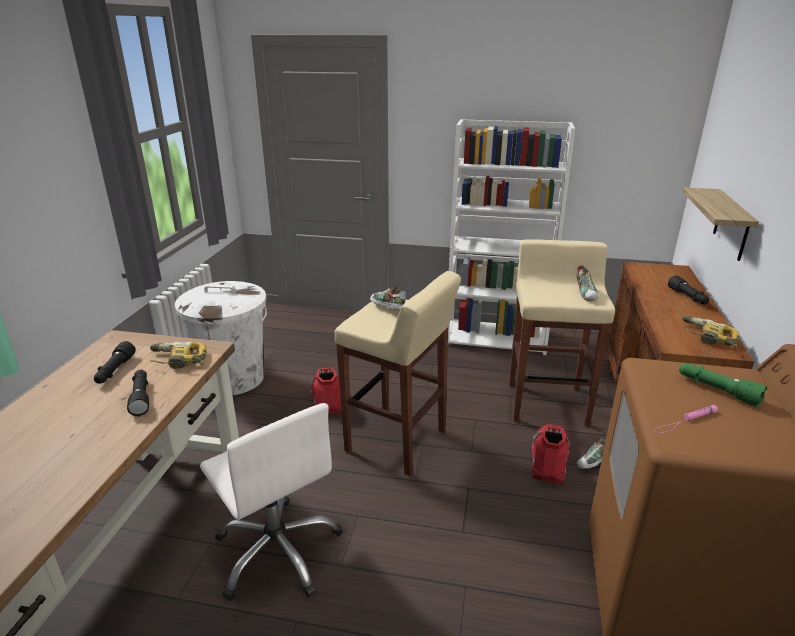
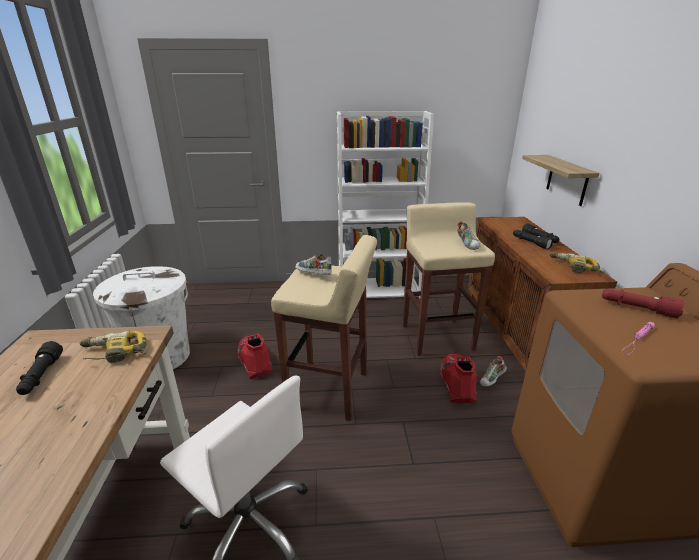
camera: 15 degrees left, 0 degrees up
(141, 397) = (81, 402): black flashlight -> black flashlight (530, 243)
(717, 390) = (637, 309): green flashlight -> red flashlight

